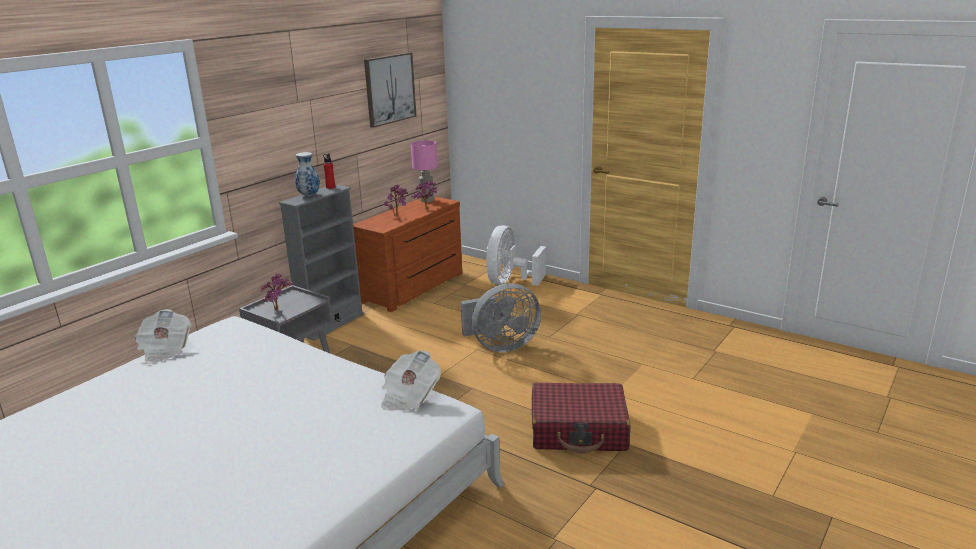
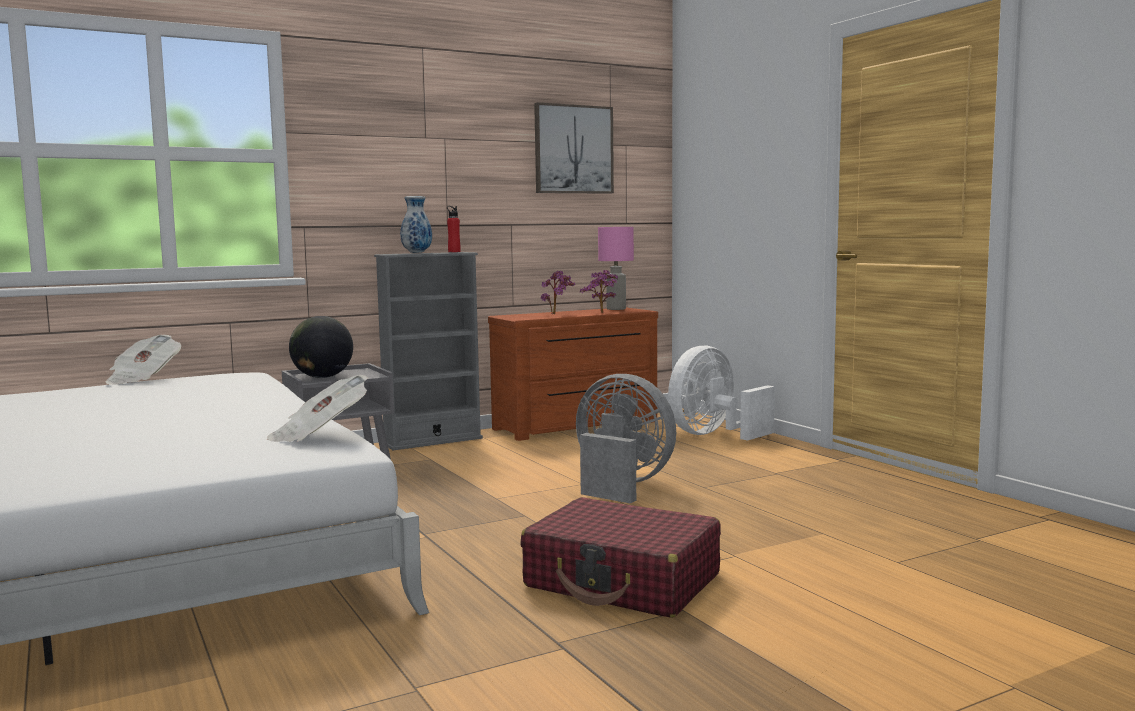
camera: 25 degrees right, 15 degrees down
(279, 310) = (322, 377): potted plant -> globe
(501, 346) = (620, 485): grey fan -> grey fan turned 150 degrees counterclockwise

